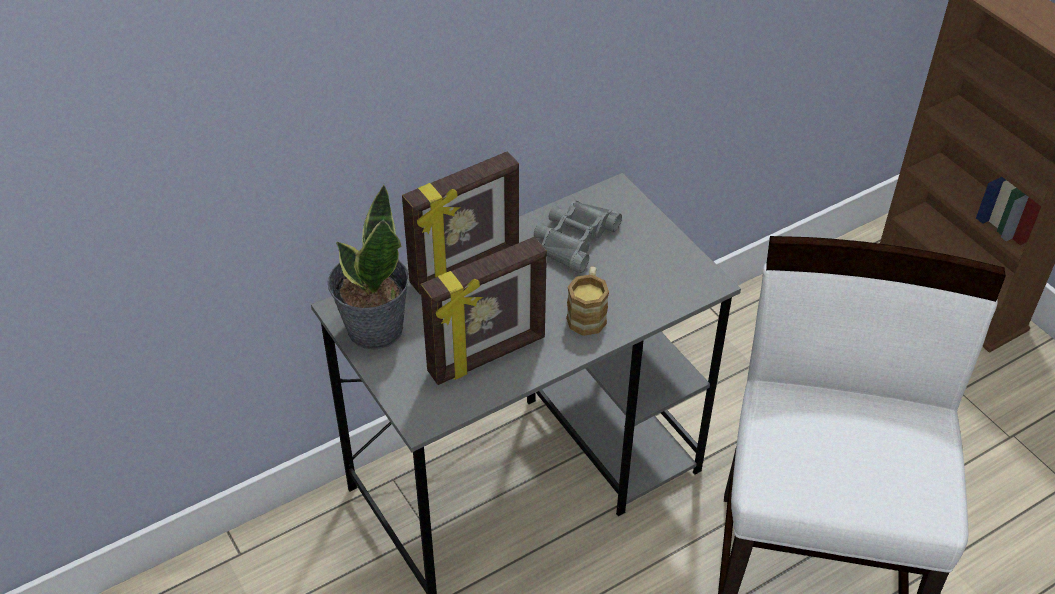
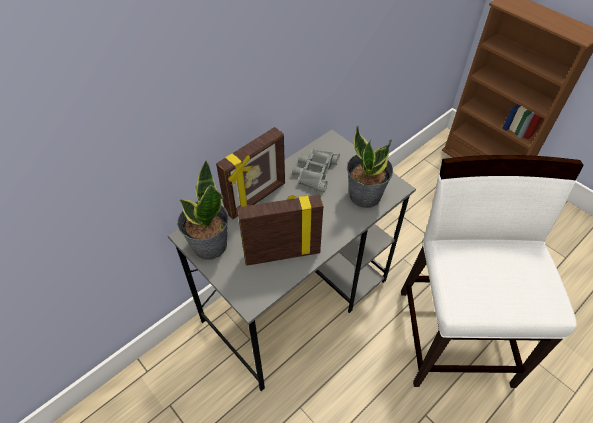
camera: 10 degrees left, 5 degrees up
(487, 356) = (282, 253): picture frame -> picture frame turned 150 degrees counterclockwise
(587, 313) = (334, 217): mug -> none
(649, 287) = (365, 195): none -> potted plant

